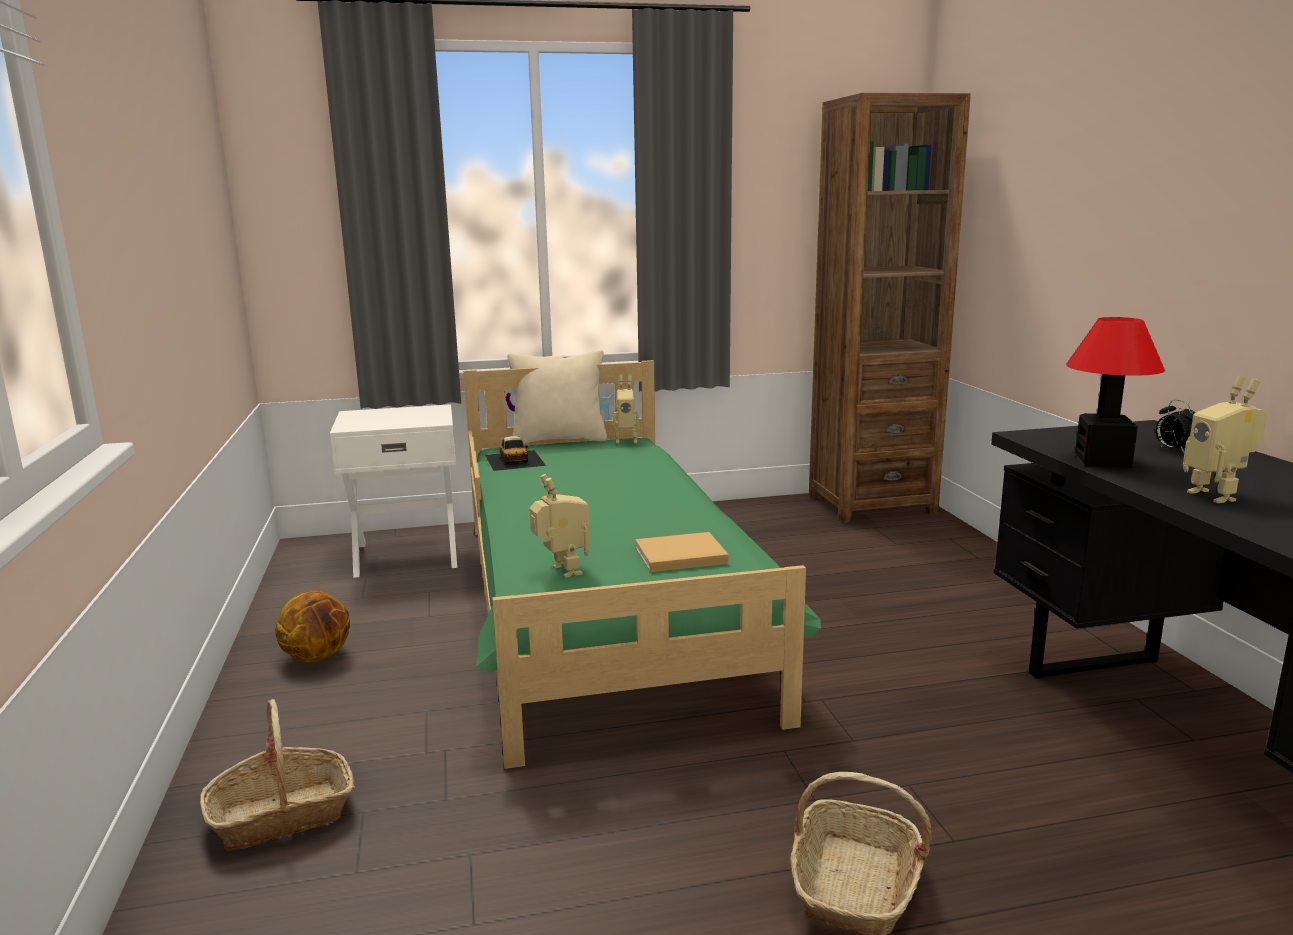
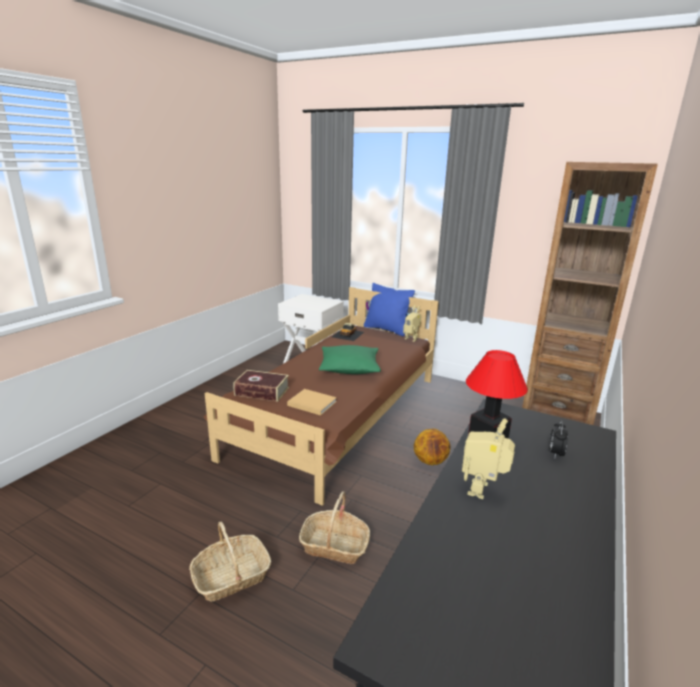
camera: 40 degrees right, 5 degrees up
(282, 814) = (144, 441): basket -> basket (334, 545)
(318, 657) = (228, 391): basketball -> basketball (430, 461)
(559, 439) = (386, 329): beige pillow -> blue pillow
(561, 571) = (262, 391): toy robot -> book
(604, 609) = (339, 416): green bed -> brown bed
(627, 498) = (349, 368): none -> green pillow

